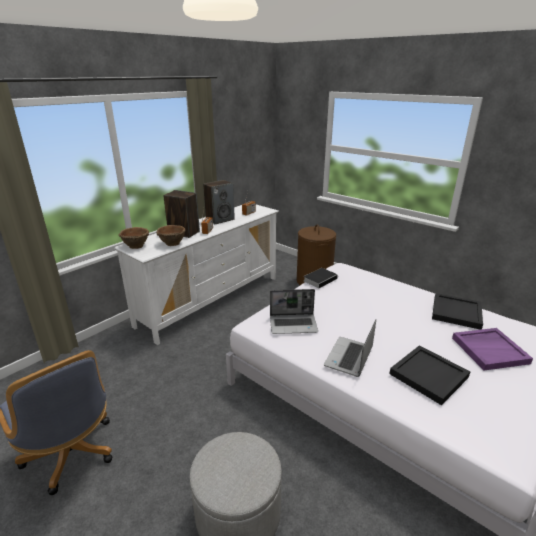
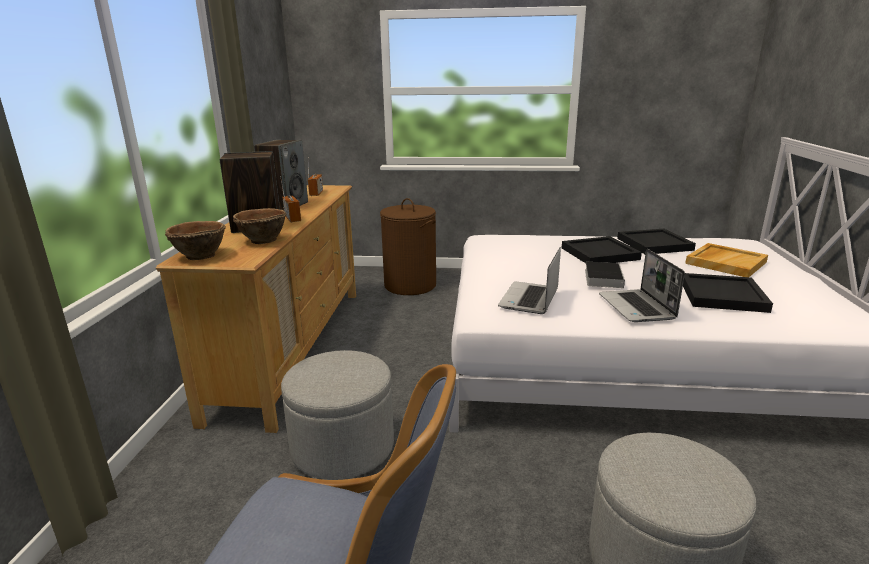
camera: 35 degrees left, 5 degrees down
(174, 366) = (343, 446): none -> grey ottoman
(211, 301) = (293, 348): white dresser -> brown dresser
(293, 324) = (530, 299): laptop -> laptop turned 150 degrees clockwise
(320, 279) = (483, 252): book -> book (602, 277)
(394, 306) = (598, 253): none -> black tray
(489, 350) = (725, 262): purple tray -> beige tray

